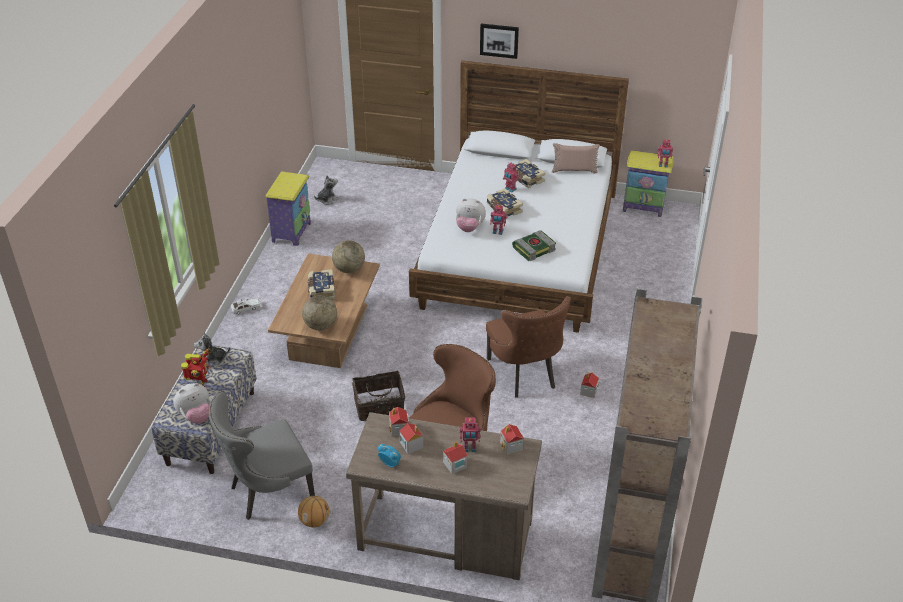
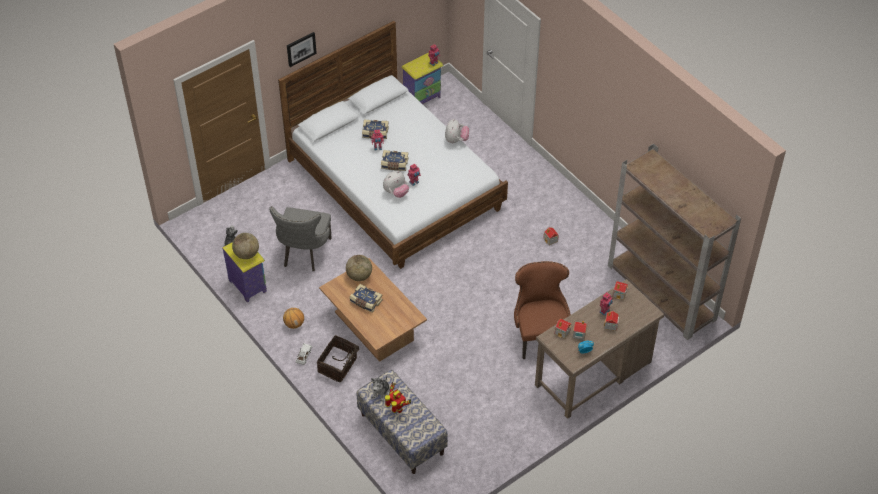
camera: 50 degrees left, 10 degrees up
(196, 416) = (424, 426): plush toy -> plush toy (456, 140)
(268, 491) = (484, 435): grey chair -> grey chair (304, 253)
(315, 521) = (528, 425): basketball -> basketball (294, 324)
(321, 325) = (400, 322): globe -> globe (246, 254)
(379, 406) = (466, 341): basket -> basket (338, 365)
(525, 374) = (508, 258): brown chair -> none
(534, 248) = (448, 177): book -> none
(574, 170) = (392, 105): beige pillow -> none

